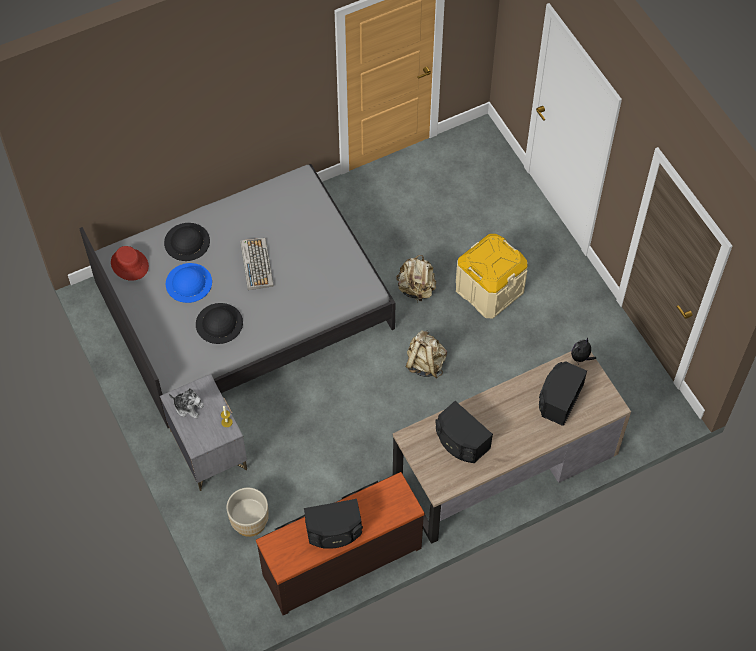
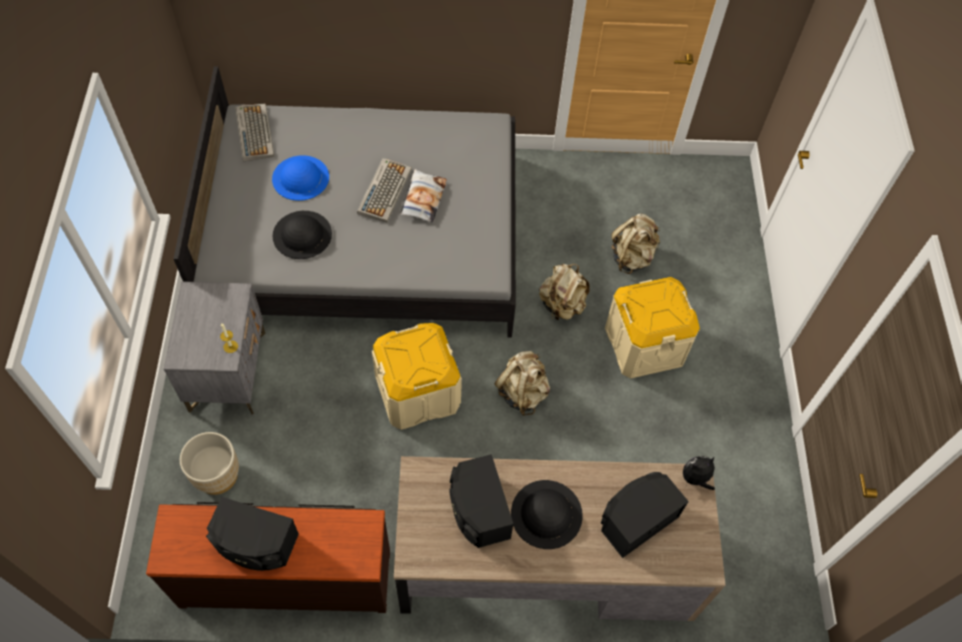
camera: 25 degrees right, 0 degrees up
(129, 264) = (254, 132): red hat -> keyboard
(187, 242) = (328, 135): black hat -> black hat (546, 514)
(188, 407) = (202, 308): plush toy -> none
(287, 257) = (423, 199): none -> pillow
(352, 398) = (417, 392): none -> beige storage box
(445, 230) = (632, 257): none -> beige backpack

